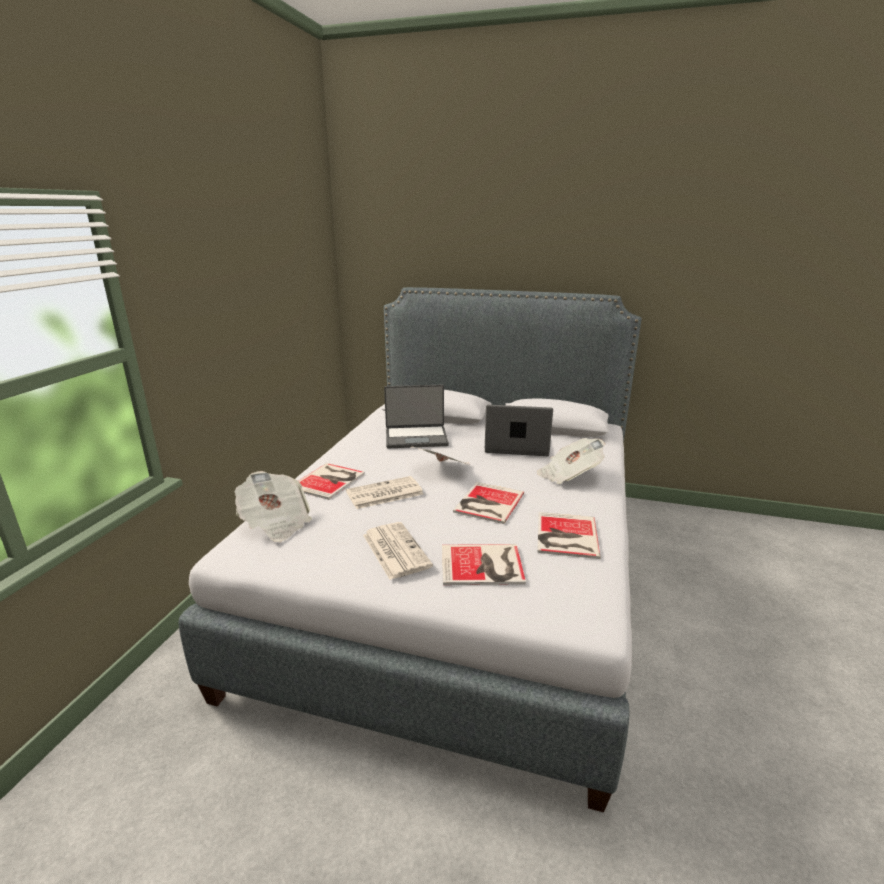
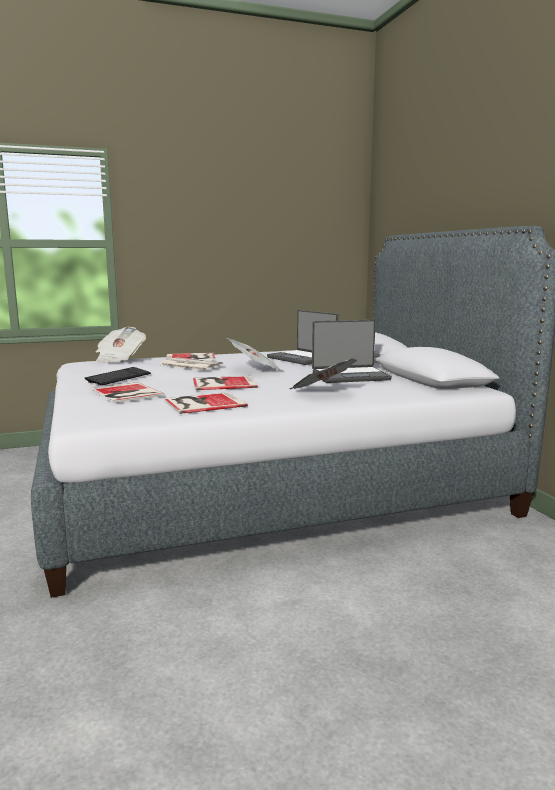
camera: 55 degrees right, 10 degrees down
(395, 550) = (119, 378): newspaper -> keyboard
(516, 446) = (350, 376): laptop -> laptop turned 105 degrees clockwise

